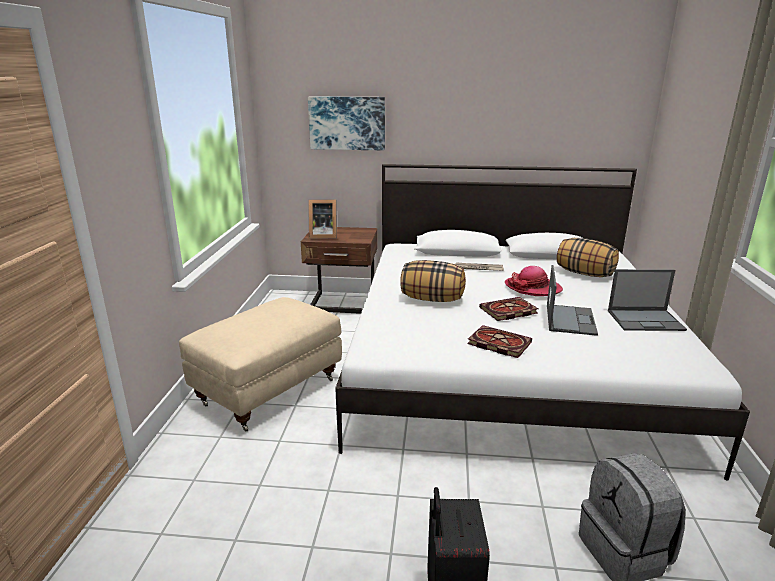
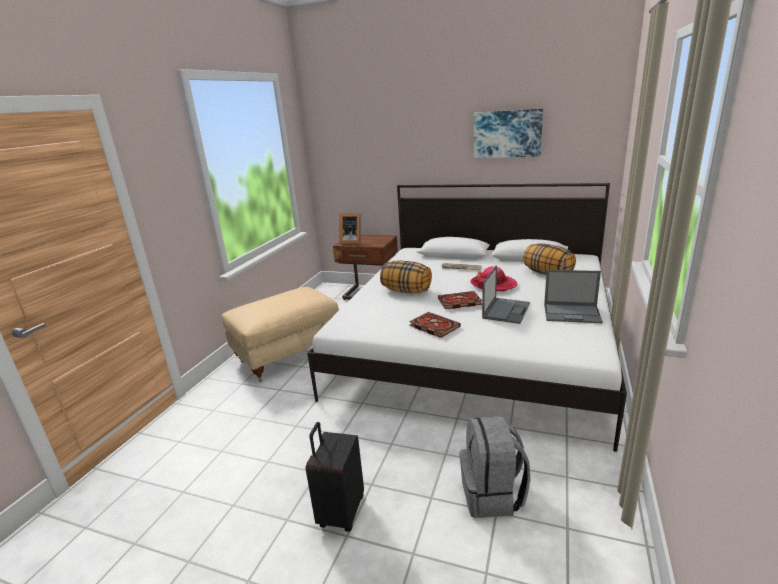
camera: 15 degrees right, 0 degrees up
(347, 123) = (371, 154): picture -> picture (507, 134)

